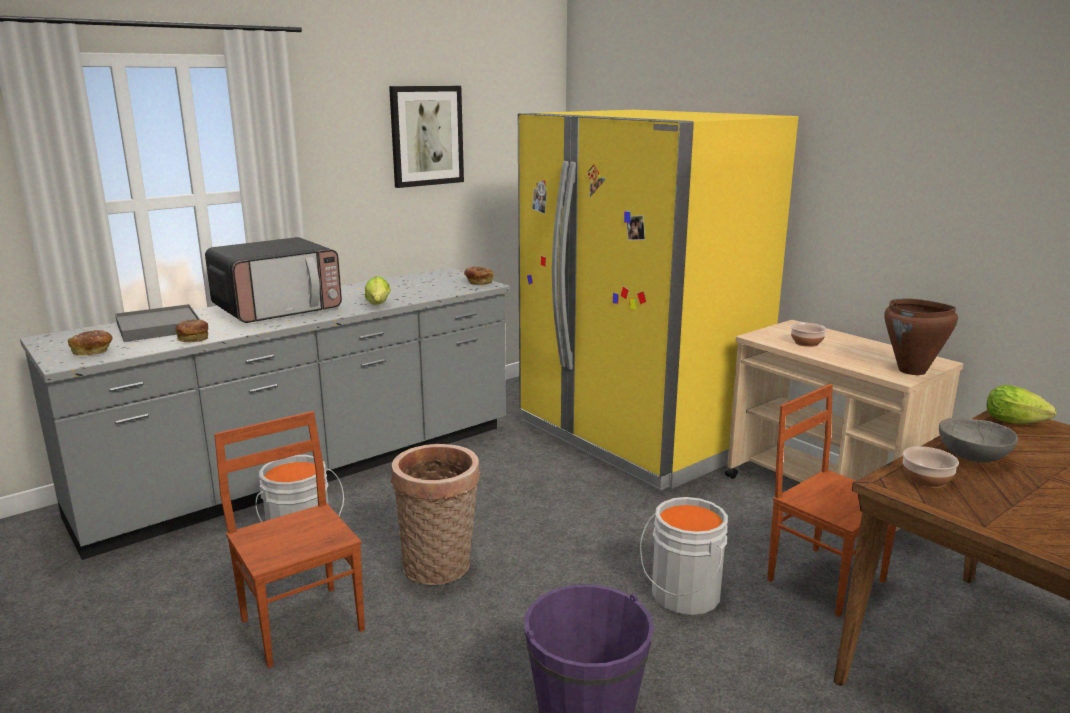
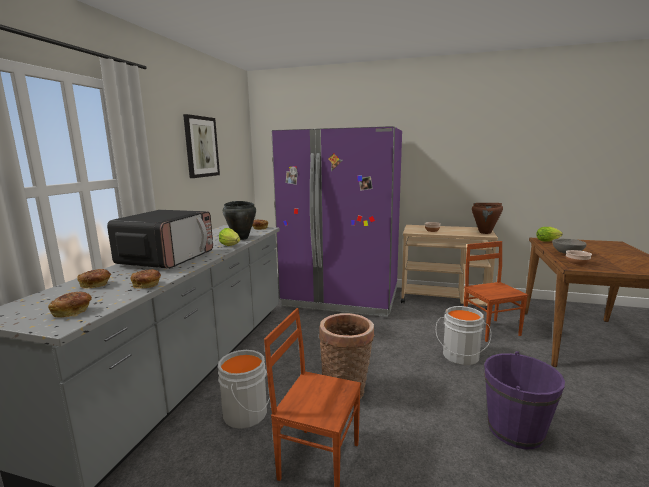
camera: 35 degrees left, 5 degrees down
(159, 327) = (96, 285): grey tray -> bread
(418, 295) = (241, 238): none -> black cooking pot
(637, 436) = (341, 298): yellow fridge -> purple fridge
(825, 579) = (491, 330): brown chair -> brown chair turned 60 degrees clockwise

